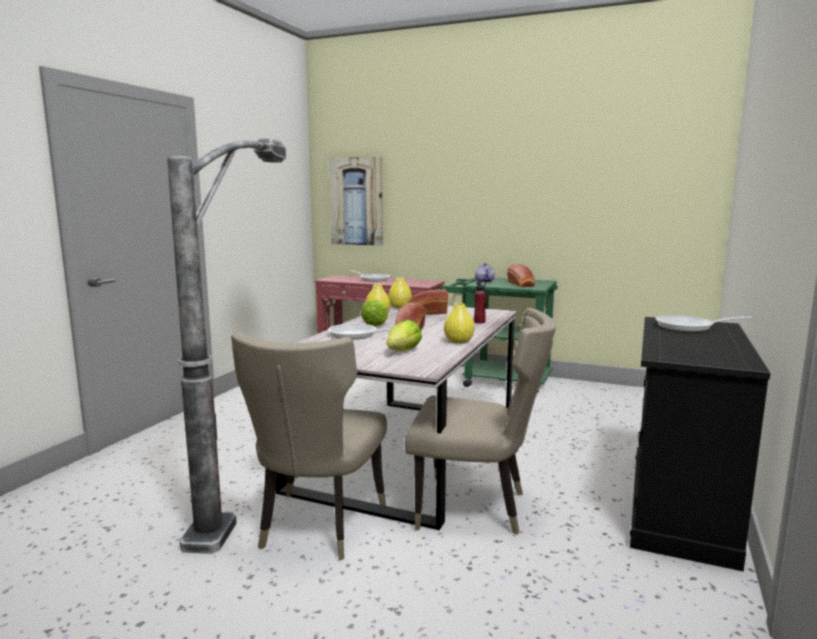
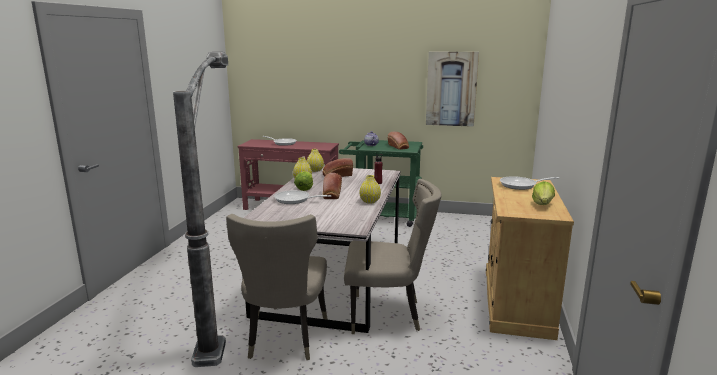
camera: 10 degrees left, 5 degrees up
(356, 201) = (266, 81): picture -> picture (451, 89)
(403, 351) = (335, 213): lettuce -> lettuce (542, 205)
(679, 506) = (516, 302): black cabinet -> beige cabinet

